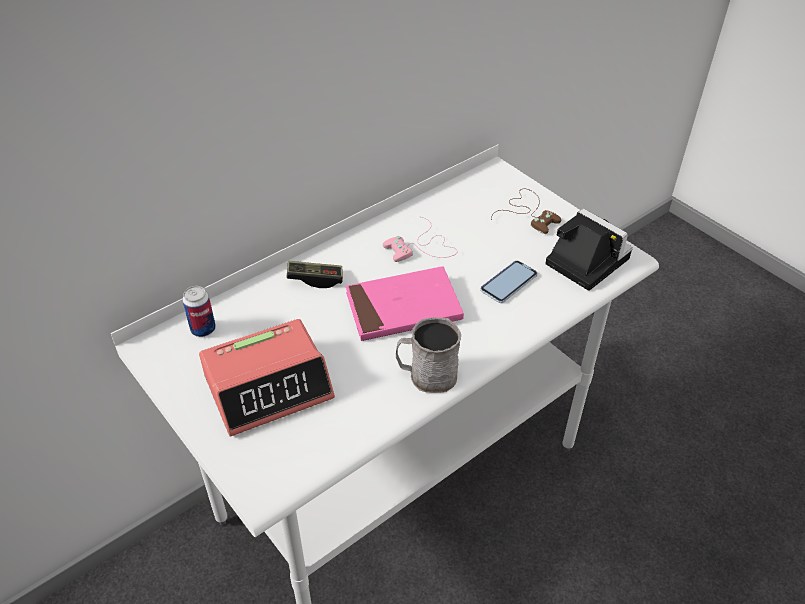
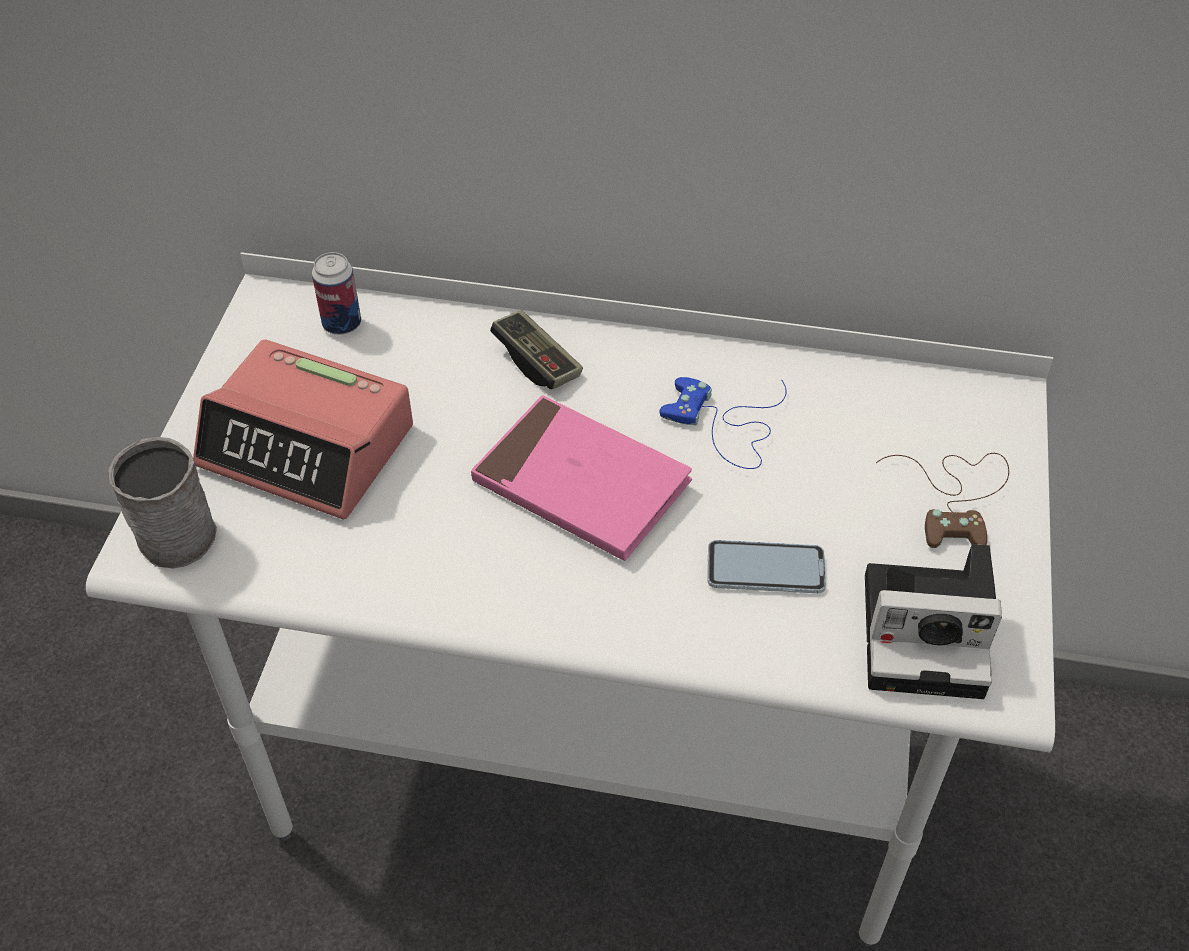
camera: 50 degrees right, 5 degrees up
(422, 247) = (726, 425): pink game controller -> blue game controller
(426, 375) = (479, 590): grey mug -> grey mug (171, 528)
(584, 260) = (929, 632): camera -> camera turned 90 degrees clockwise

